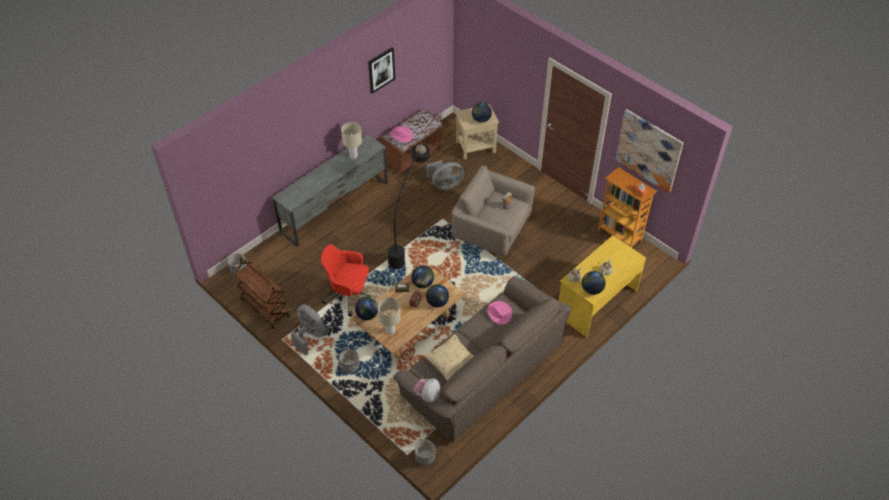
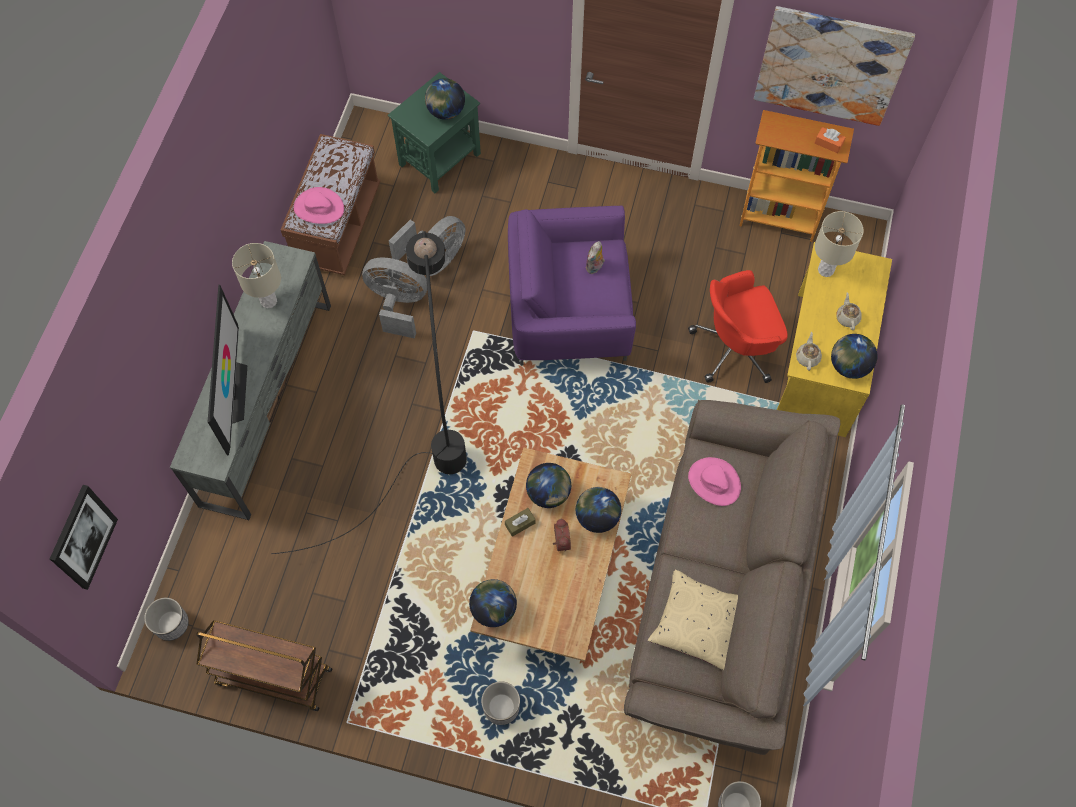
camera: 30 degrees left, 15 degrees up
(310, 335) = (393, 686): grey fan -> grey fan (398, 305)
(315, 182) = (232, 392): none -> television
(348, 295) = (407, 568): red office chair -> red office chair (735, 347)
(381, 70) = (248, 112): picture -> picture (82, 537)
(390, 331) = (554, 619): beige table lamp -> beige table lamp (825, 270)
(427, 395) = (714, 721): plush toy -> none
(475, 147) = (439, 159): beige side table -> green side table
(491, 229) = (568, 310): beige armchair -> purple armchair

